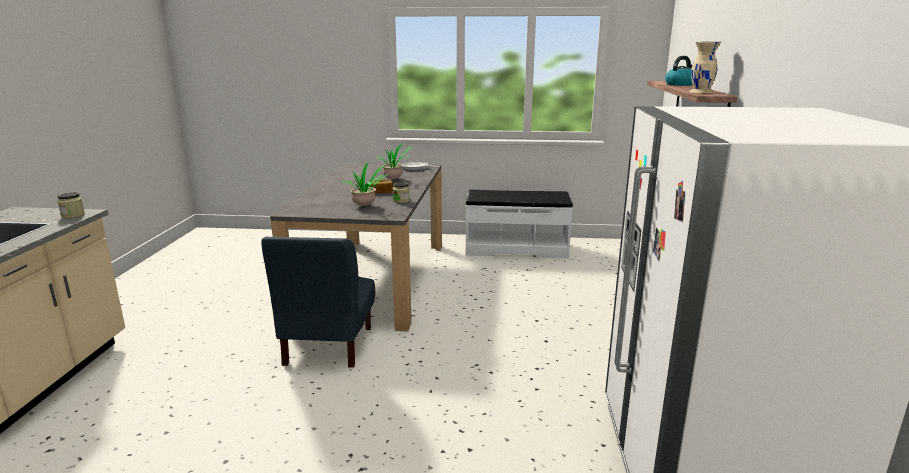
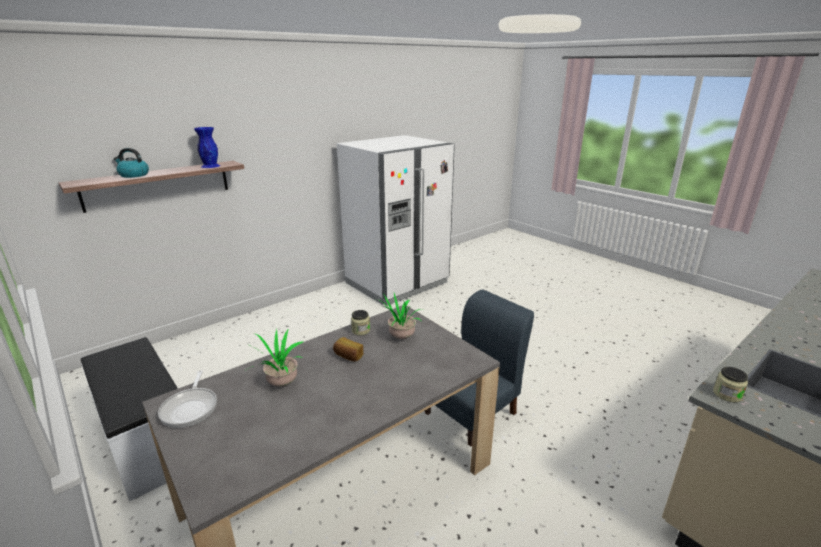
camera: 135 degrees left, 5 degrees up
(701, 92) = (210, 166): beige vase -> blue vase

